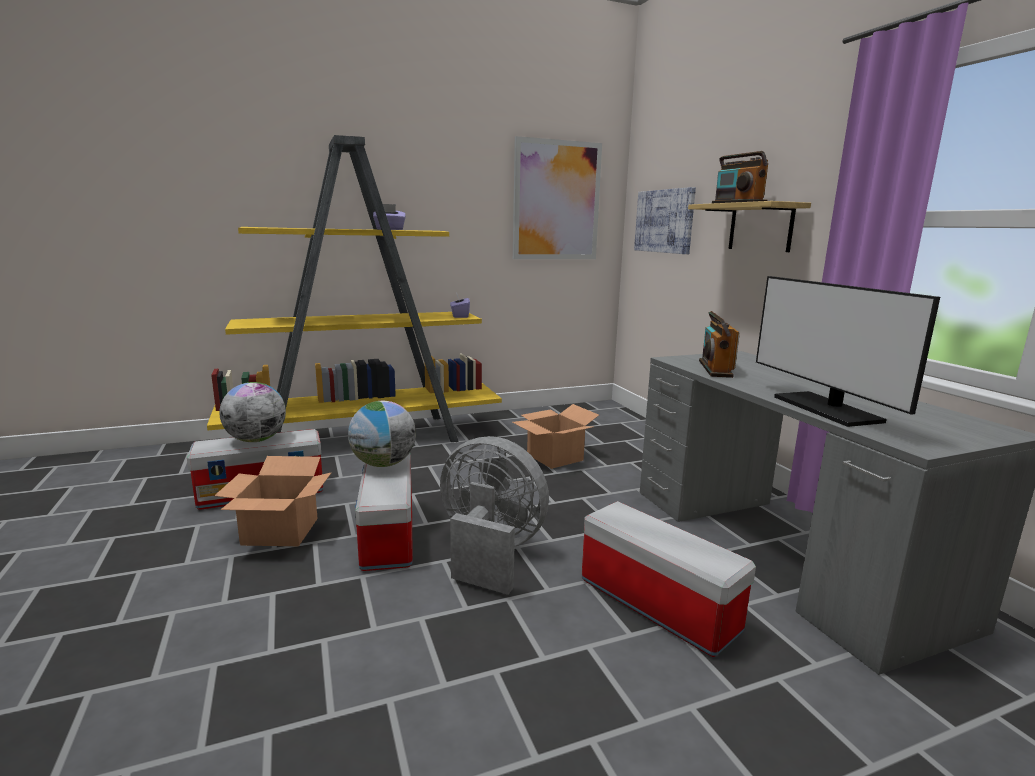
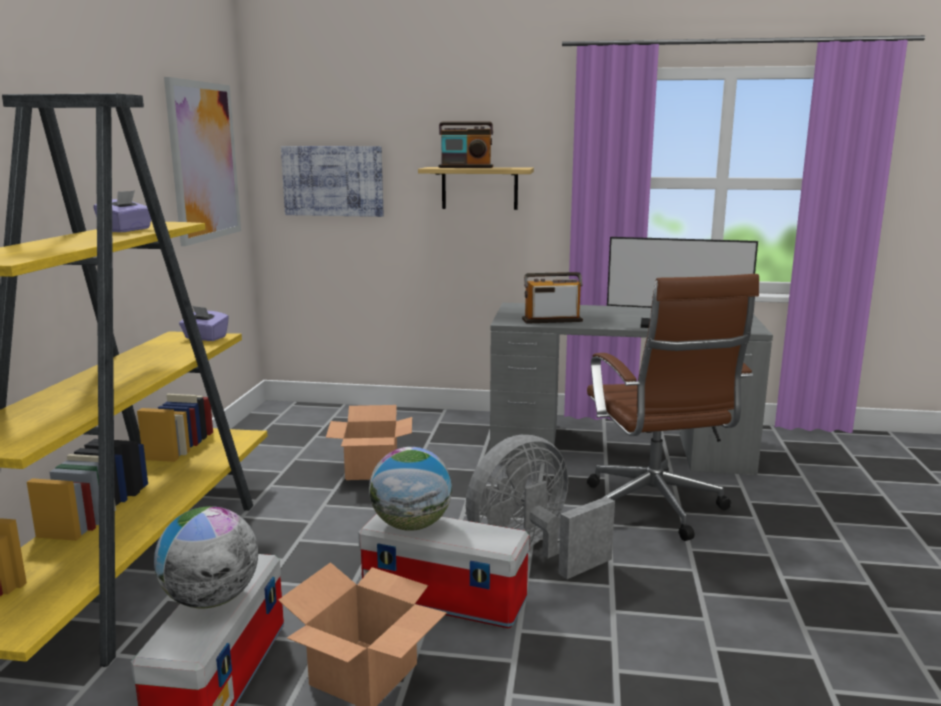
camera: 60 degrees left, 0 degrees up
(655, 604) = (655, 510): storage box -> brown office chair
(714, 369) = (552, 320): radio -> radio turned 135 degrees clockwise

